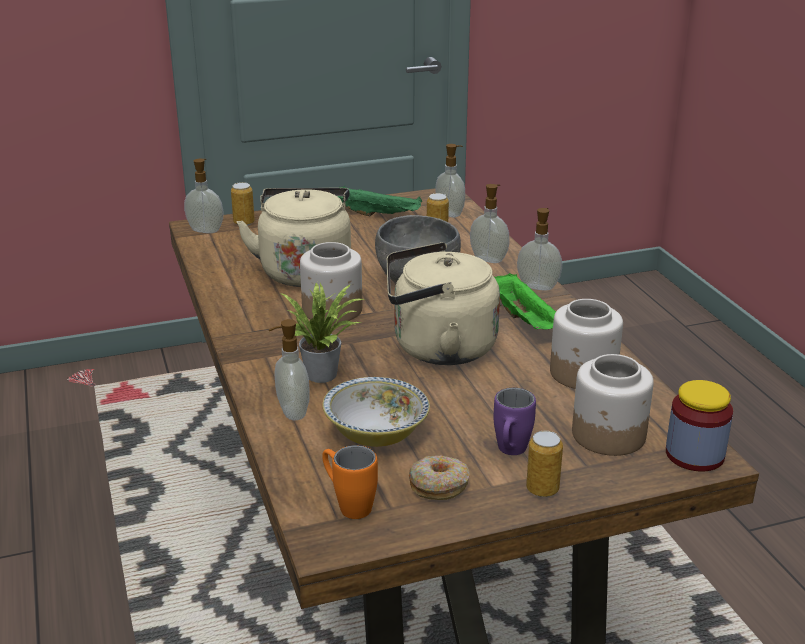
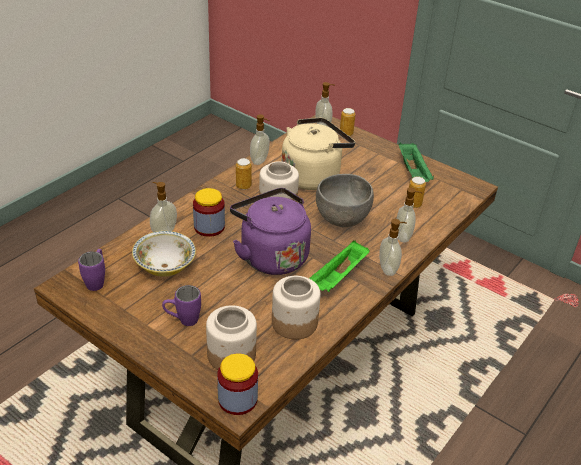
camera: 55 degrees right, 10 degrees up
(325, 373) = (209, 227): potted plant -> jar
(348, 504) = (97, 281): orange mug -> purple mug
(437, 348) = (271, 255): beige kettle -> purple kettle
(439, 485) = (133, 305): donut -> none
(450, 213) = (450, 199): soap dispenser -> soap dispenser (260, 161)
(542, 489) = (155, 344): can -> can (243, 186)

